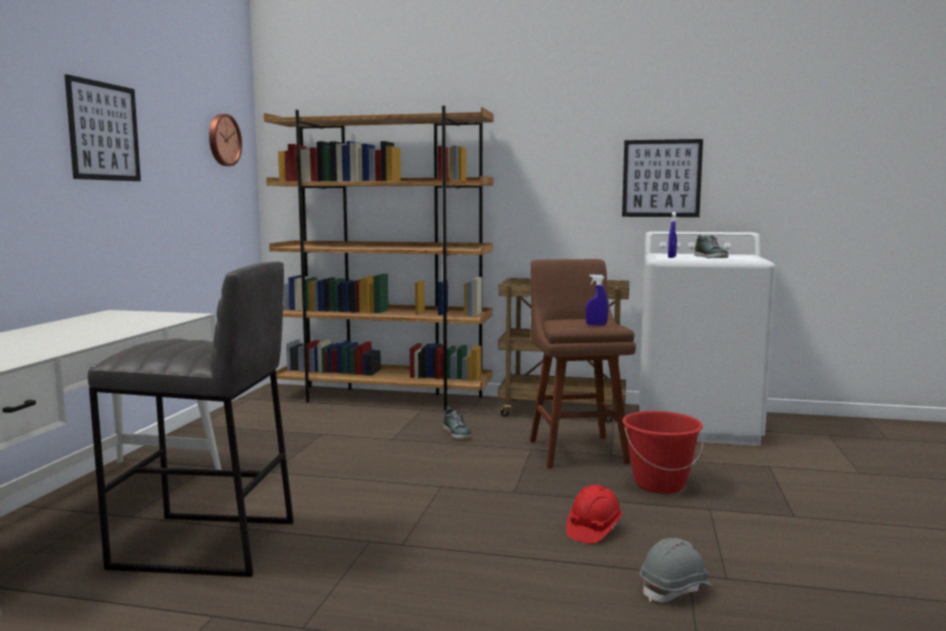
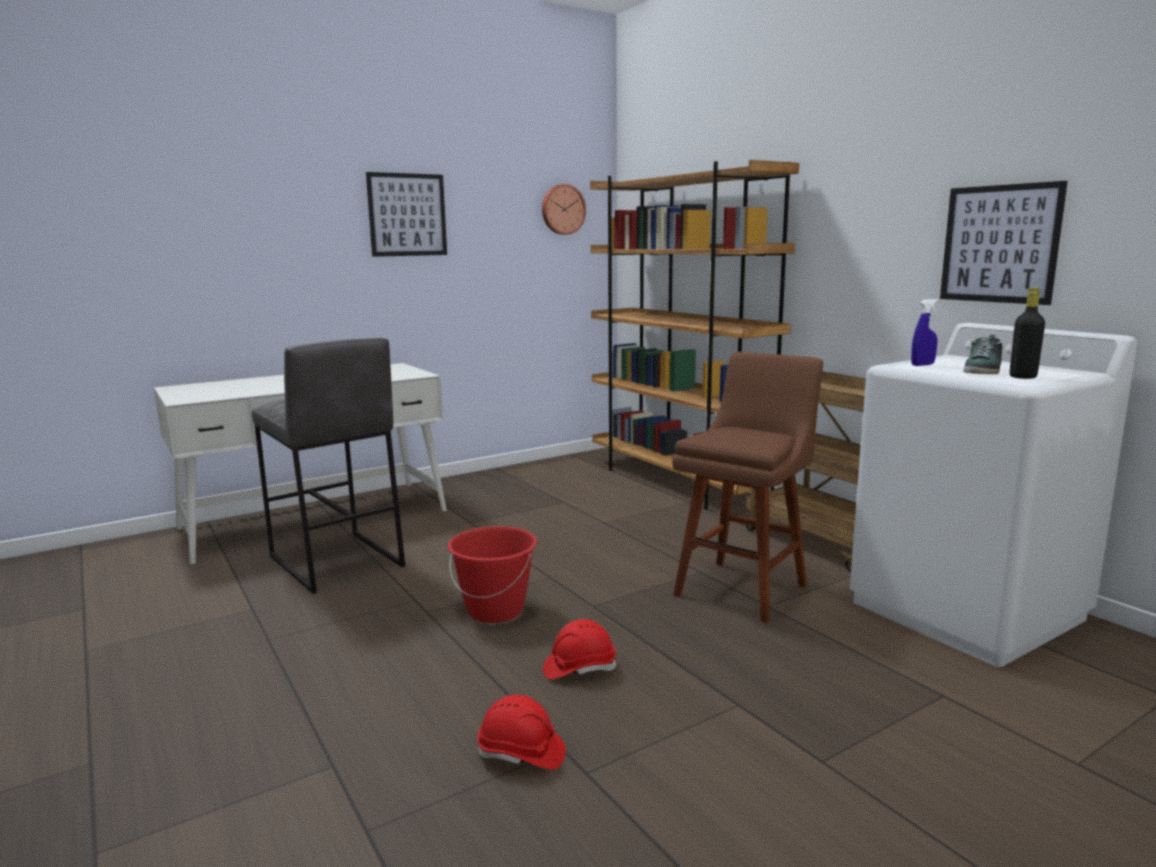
camera: 45 degrees right, 5 degrees up
(457, 433) = (668, 533): shoe -> none
(596, 325) = (737, 442): blue spray bottle -> none
(659, 484) = (746, 656): red bucket -> red bucket (495, 610)
(676, 589) = (521, 753): grey hard hat -> red hard hat
(740, 258) = (1023, 377): none -> black bottle

